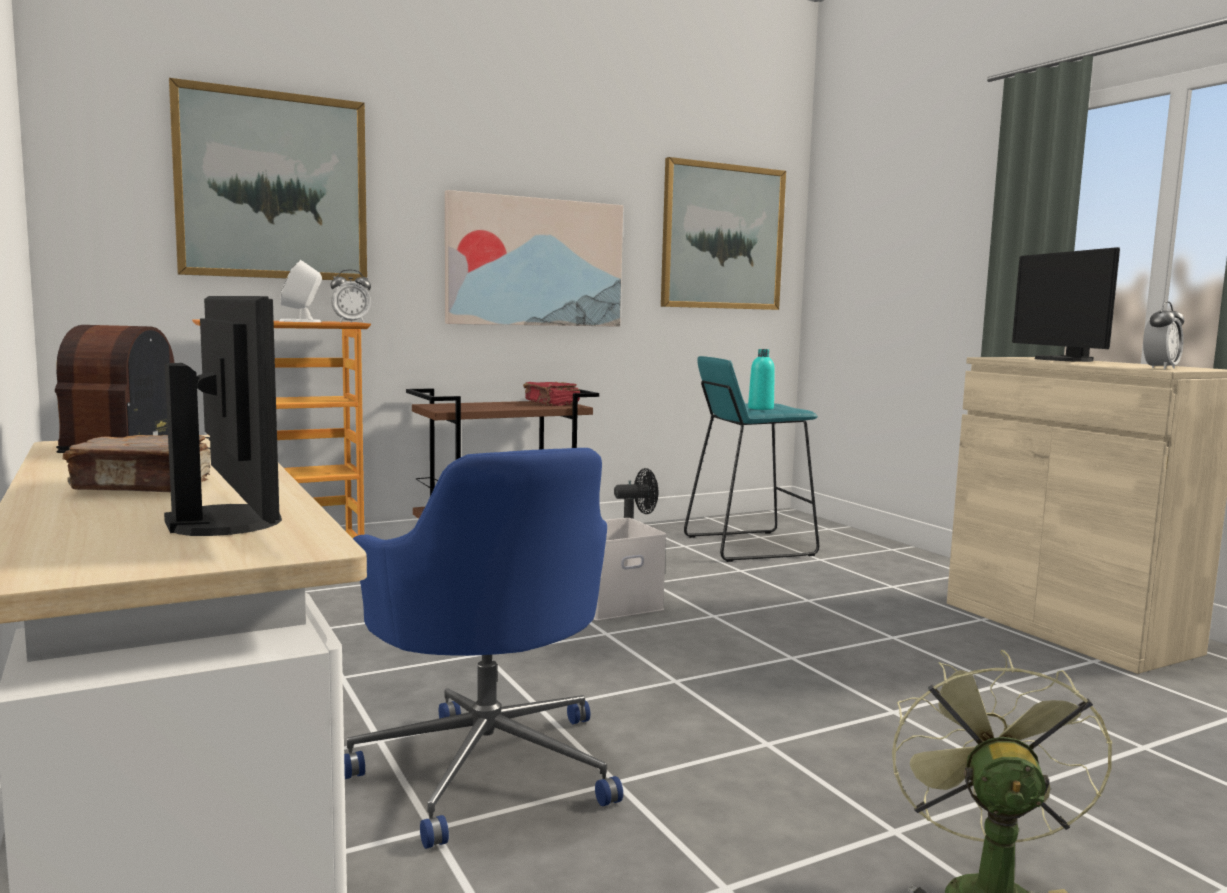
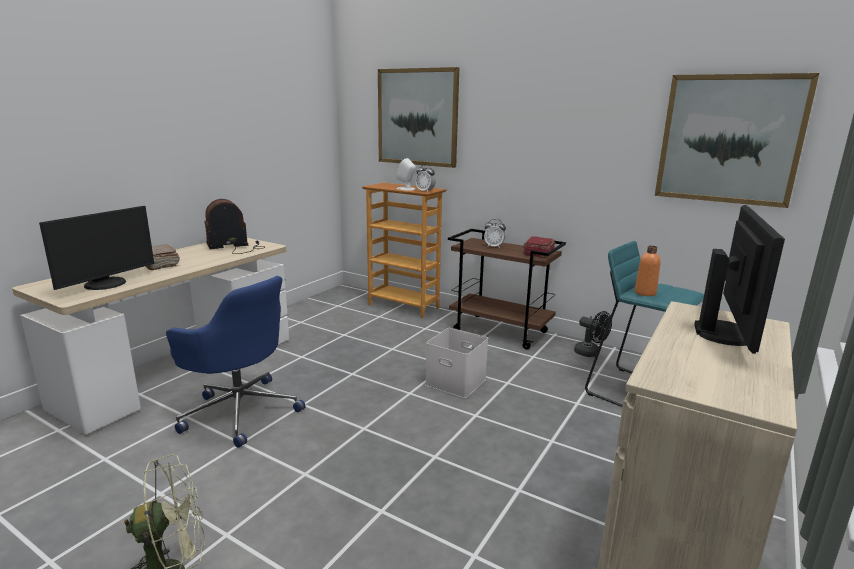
camera: 60 degrees right, 10 degrees up
(487, 766) = (240, 410): blue office chair -> blue office chair turned 90 degrees counterclockwise
(535, 262) = (555, 158): picture -> none
(760, 408) = (645, 293): turquoise bottle -> orange bottle
(1060, 360) = (727, 334): monitor -> monitor turned 150 degrees clockwise
(1160, 368) = (671, 378): alarm clock -> alarm clock (494, 246)

